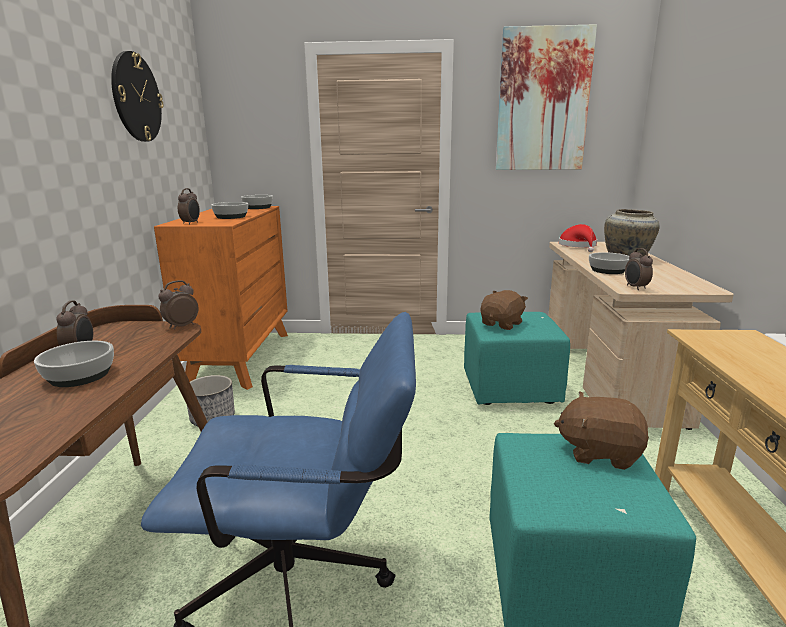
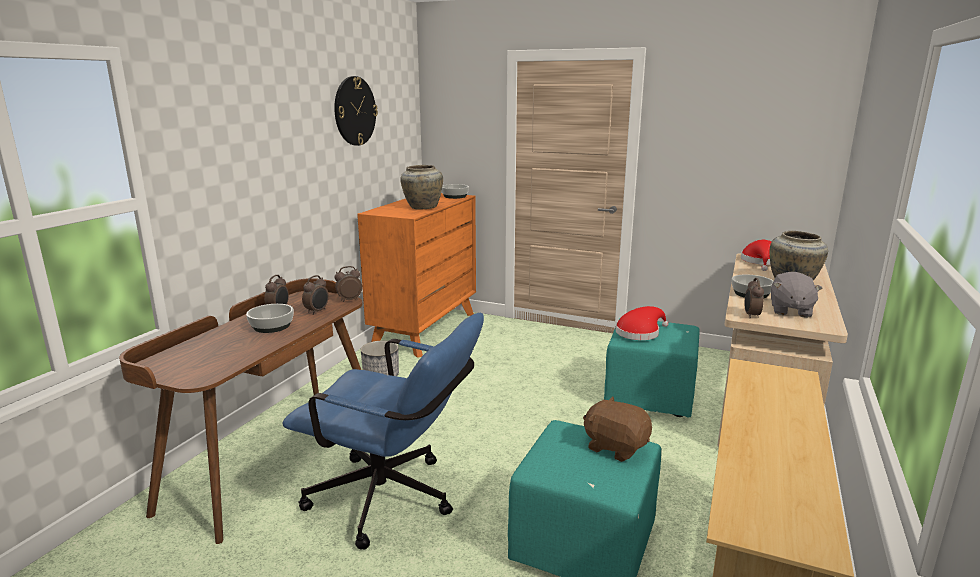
camera: 20 degrees right, 0 degrees up
(191, 223) = (386, 213): alarm clock -> alarm clock (317, 311)
(230, 217) = (422, 207): bowl -> beige vase
(502, 324) = (639, 332): brown plush toy -> red hat
(543, 100) = (736, 108): picture -> none
(659, 280) = (790, 310): none -> grey plush toy

